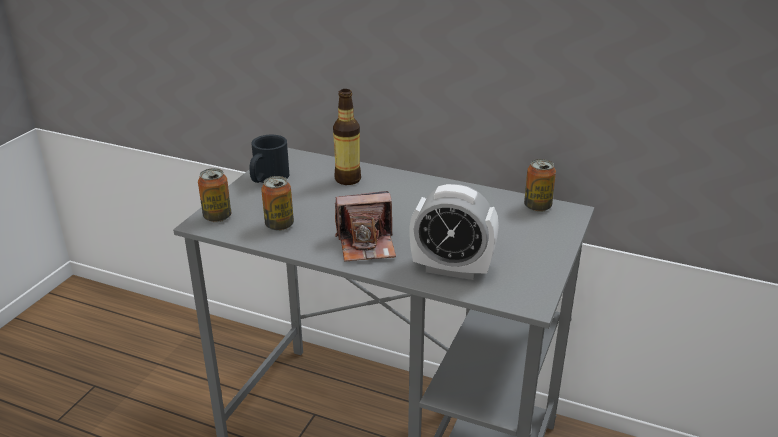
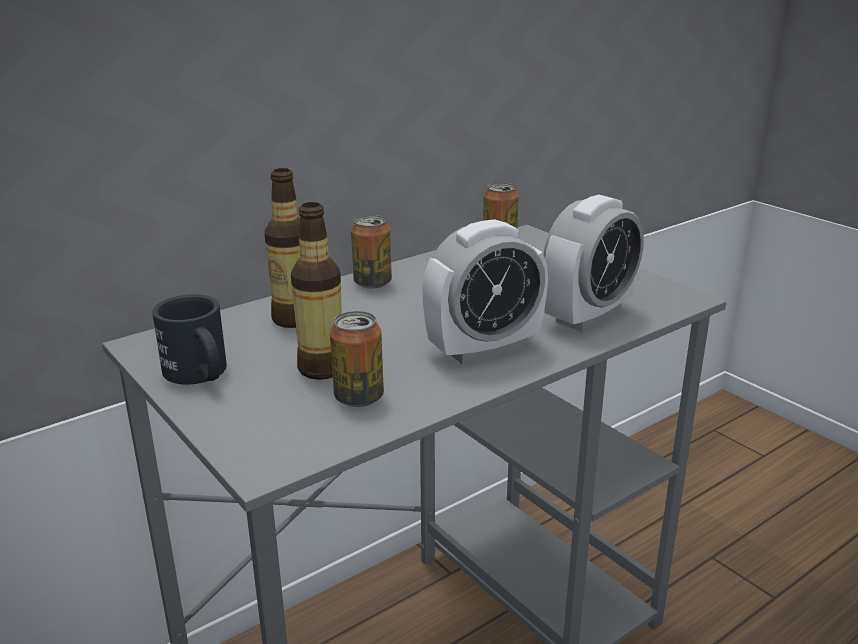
camera: 60 degrees left, 5 degrees down
(217, 217) = (263, 445): can -> can (372, 283)
(300, 206) = (321, 369): none -> bottle
(367, 245) = (483, 349): camera -> alarm clock

